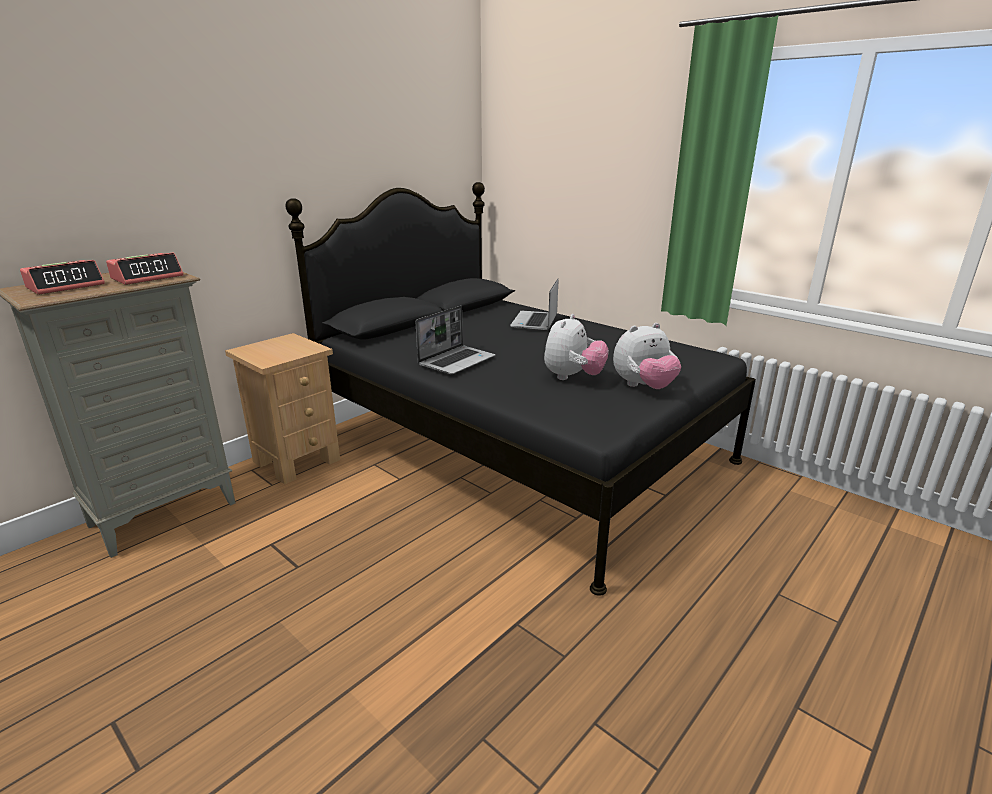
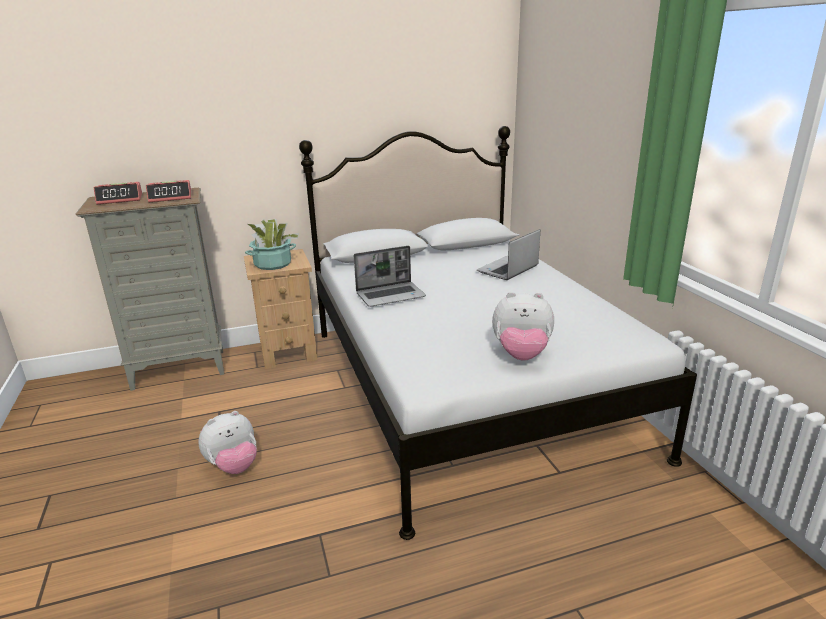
camera: 30 degrees right, 0 degrees up
(279, 353) = (273, 264): none -> potted plant
(520, 447) = (465, 387): black bed -> white bed
(573, 377) = (465, 331): plush toy -> plush toy (233, 466)

